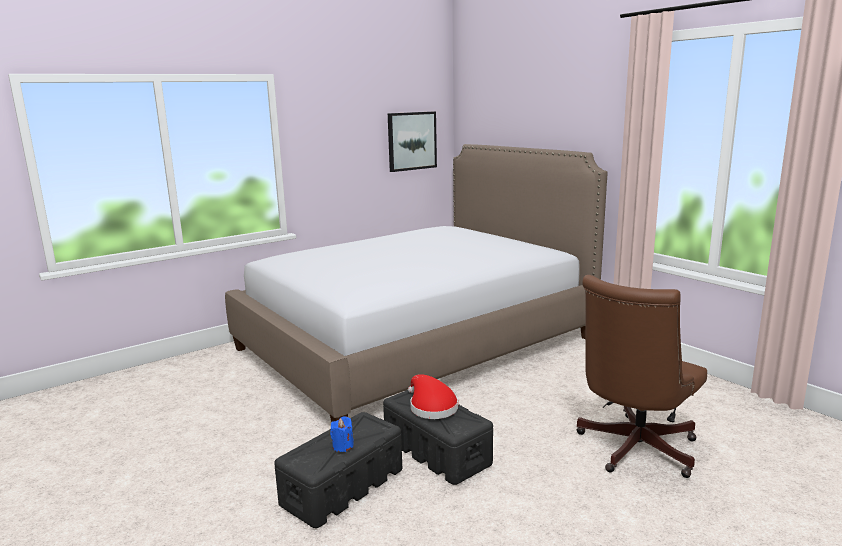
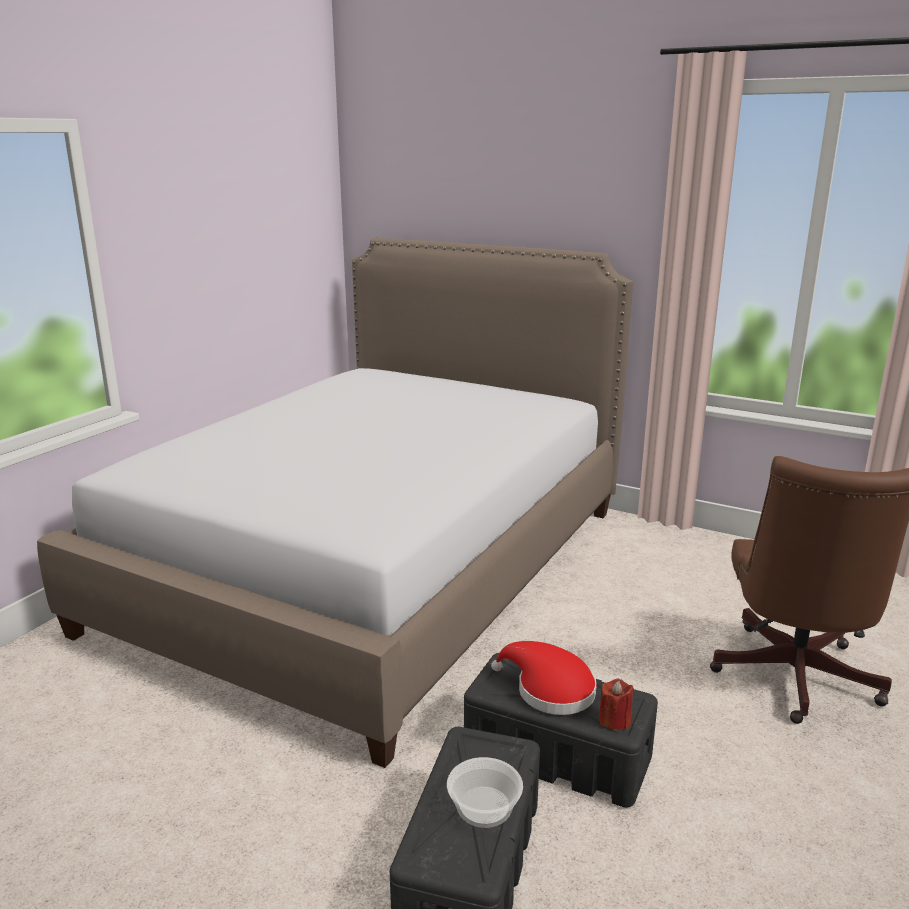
camera: 25 degrees left, 5 degrees up
(343, 446) = (483, 806): blue candle -> bowl
(411, 141) = (290, 235): picture -> none
(453, 428) = (614, 720): none -> red candle

